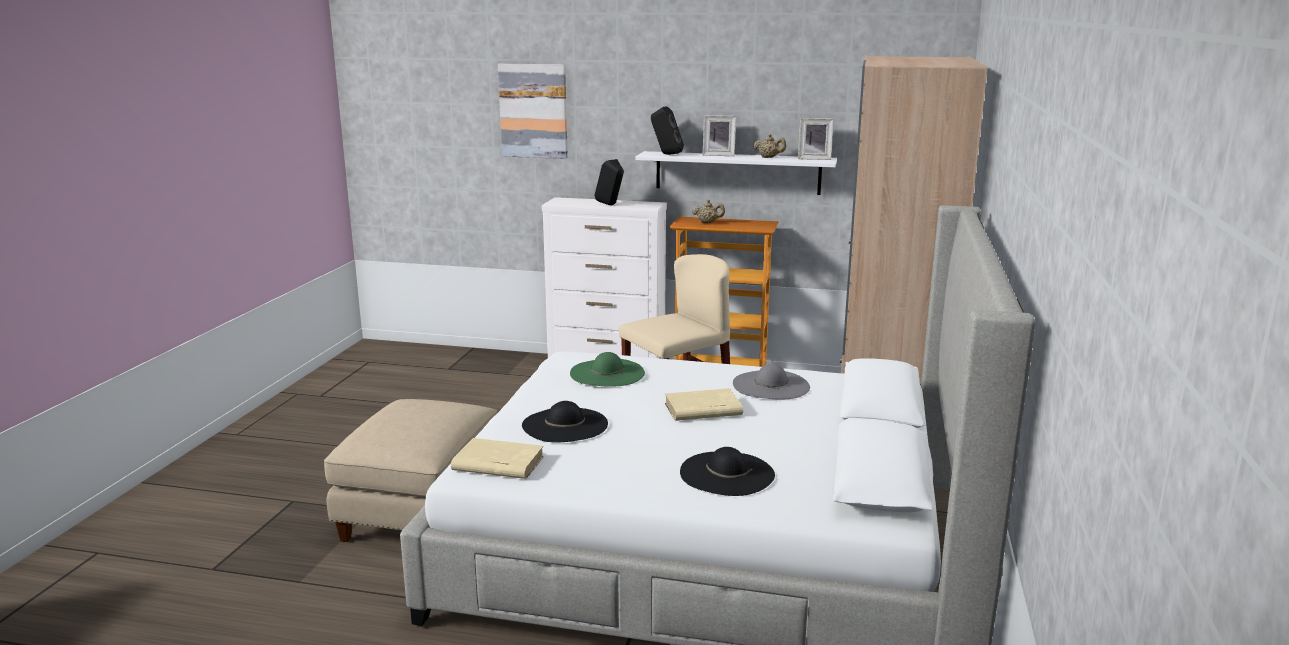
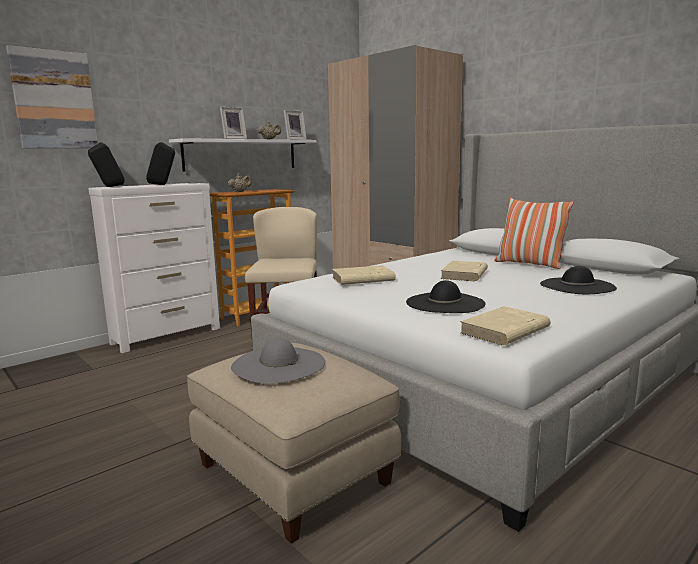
camera: 55 degrees left, 5 degrees down
(607, 373) = (362, 279): green hat -> beige book
(666, 154) = (197, 138): black speaker -> black speaker (109, 187)
(771, 385) = (442, 260): grey hat -> grey hat (278, 364)
(826, 432) = (529, 264): none -> pillow

